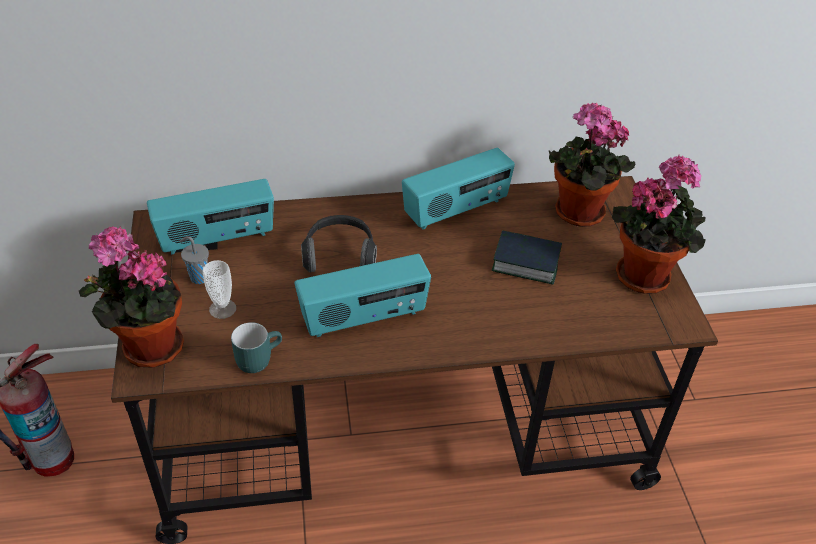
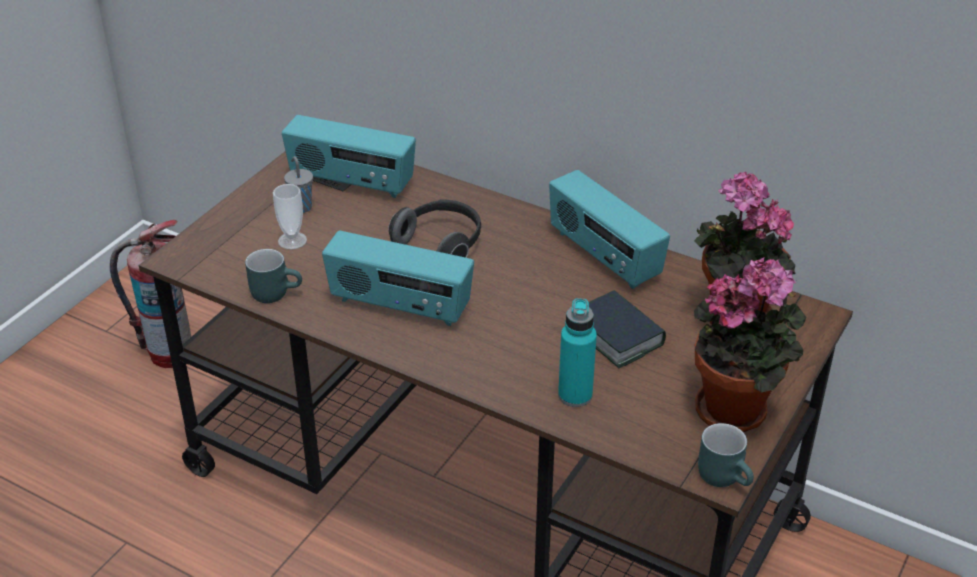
camera: 40 degrees right, 5 degrees down
(147, 348) = (203, 242): potted plant -> none
(456, 210) = (603, 257): radio -> radio turned 45 degrees clockwise
(548, 318) = (575, 395): none -> turquoise bottle
(688, 321) = (726, 476): none -> turquoise mug

